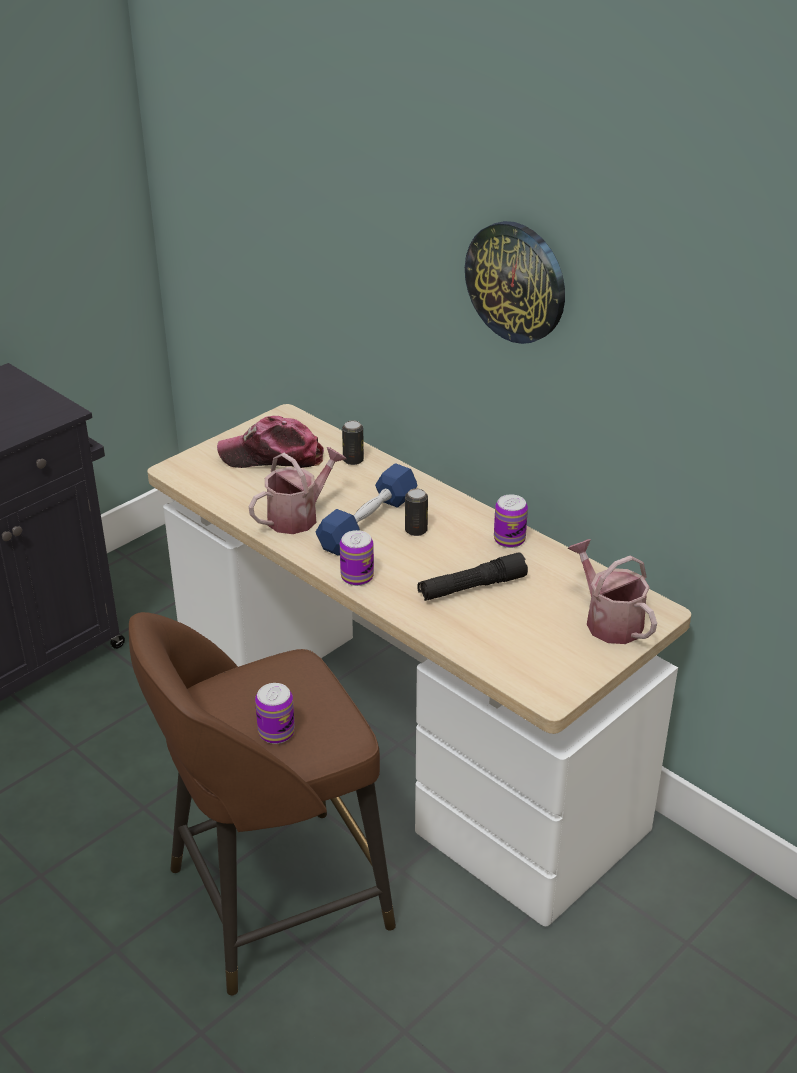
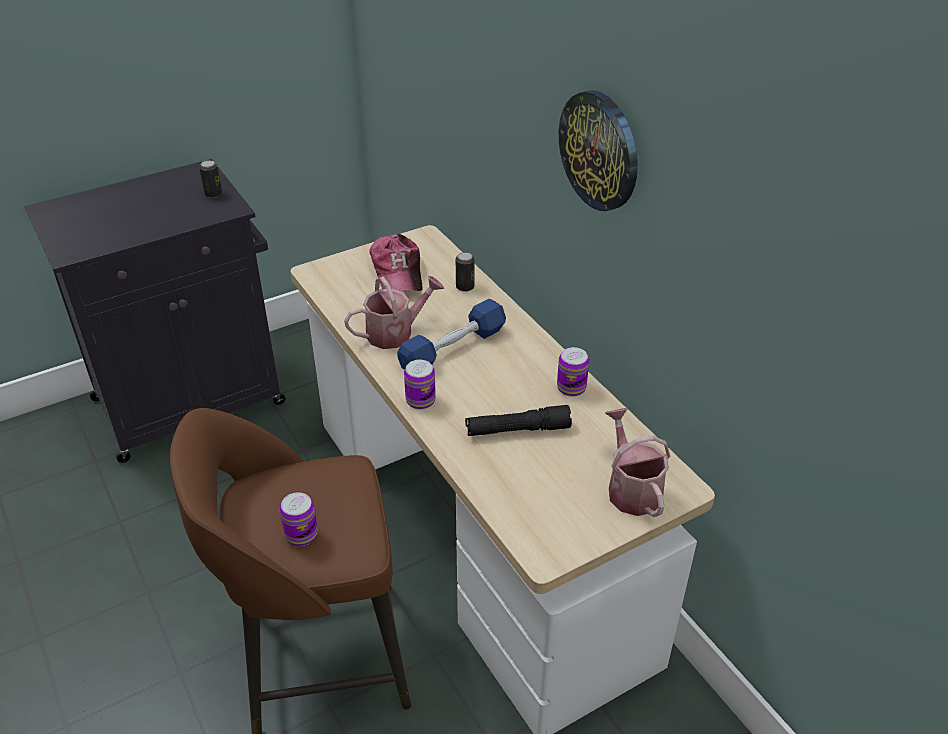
camera: 15 degrees right, 5 degrees up
(272, 456) = (398, 272): cap -> cap turned 120 degrees counterclockwise
(416, 530) = (491, 364): can -> can (213, 194)

